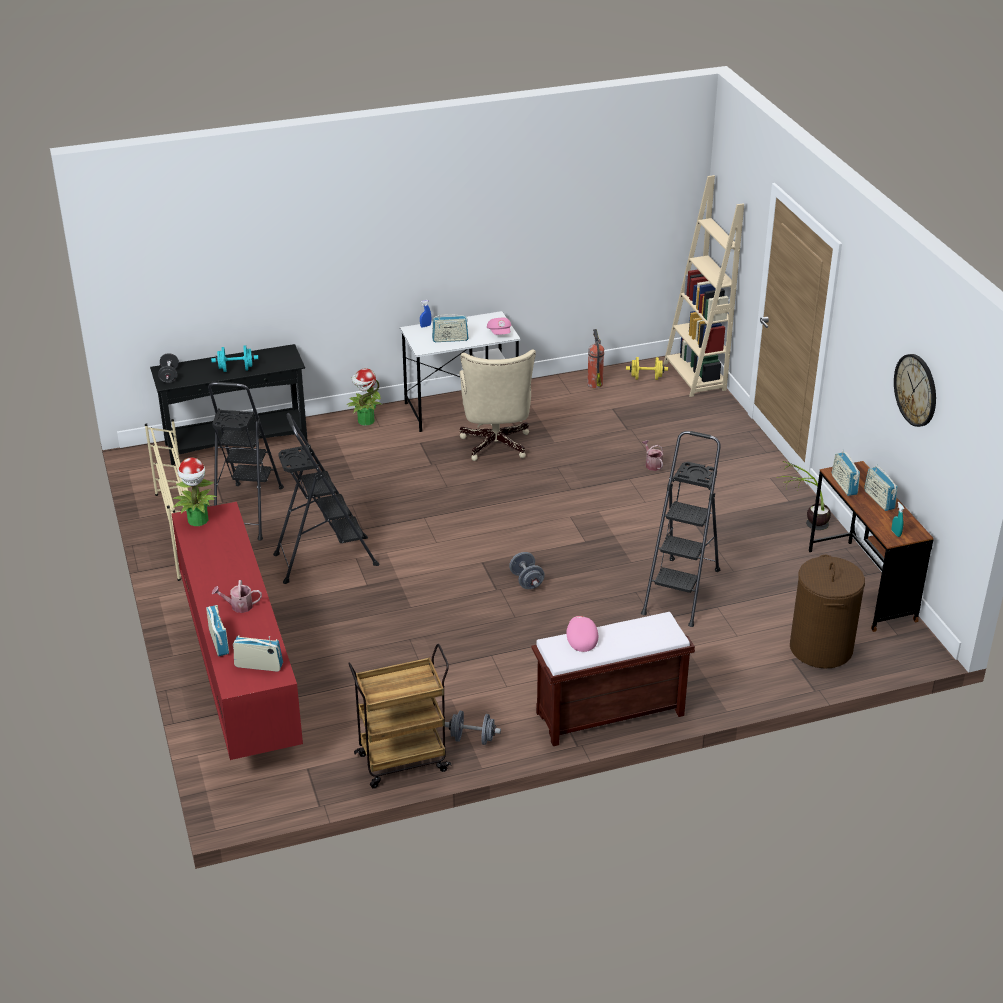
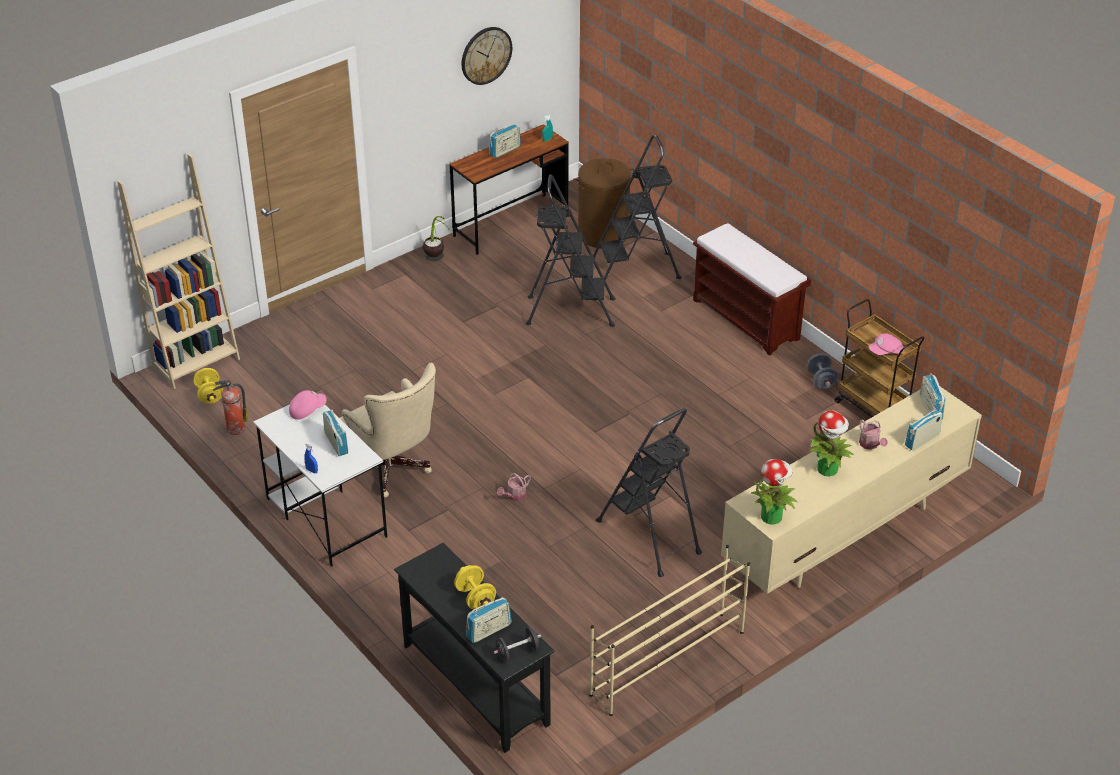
camera: 110 degrees left, 5 degrees up
(236, 369) = (475, 598): turquoise dumbbell -> yellow dumbbell
(239, 677) = (845, 535): red cabinet -> beige cabinet
(248, 511) = (601, 623): step ladder -> step ladder (635, 271)
(365, 421) = (382, 587): potted plant -> potted plant (828, 469)
(496, 446) = (392, 471): beige office chair -> beige office chair turned 75 degrees clockwise
(526, 581) = (606, 398): grey dumbbell -> none
(581, 639) = (761, 271): pink cap -> pink cap (886, 352)
(652, 464) = (380, 361): watering can -> watering can (514, 496)
(844, 485) = (492, 168): radio -> radio (489, 630)

